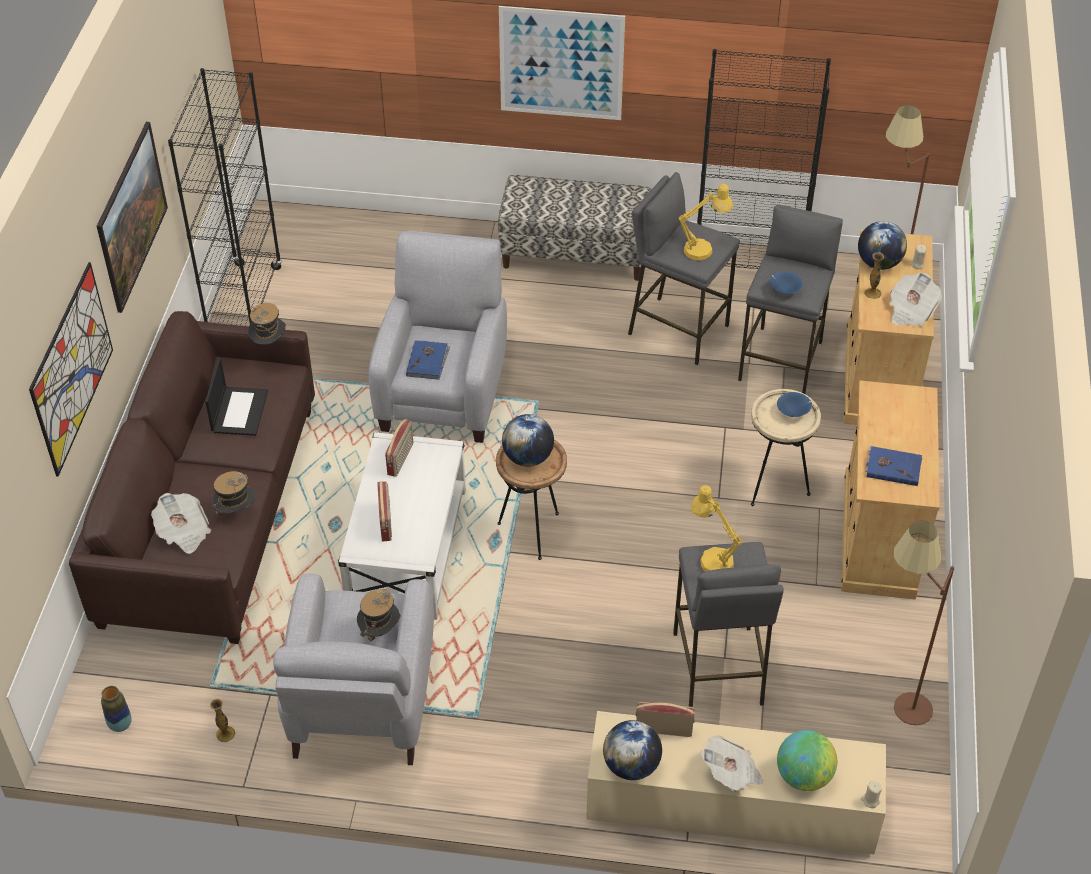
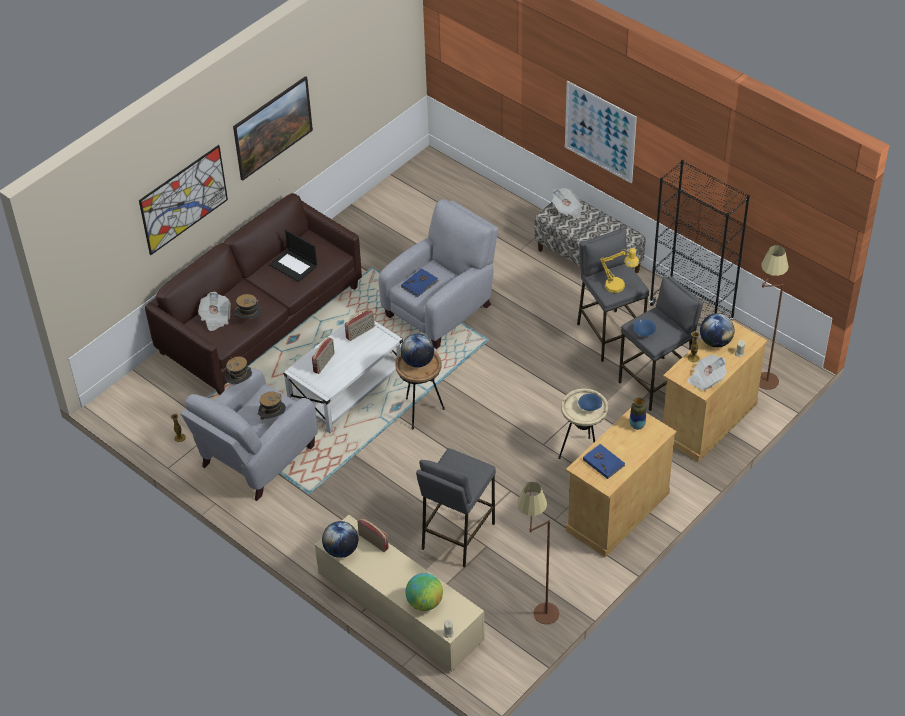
camera: 35 degrees right, 0 degrees up
(120, 724) = (134, 407): vase -> vase (637, 425)
(239, 411) = (294, 265): laptop -> laptop turned 90 degrees clockwise
(245, 302) = (373, 206): black bookcase -> none
(269, 344) = (332, 234): hat -> hat (240, 384)
(711, 558) = (457, 461): yellow table lamp -> none
(731, 773) = (388, 581): newspaper -> newspaper (567, 210)

